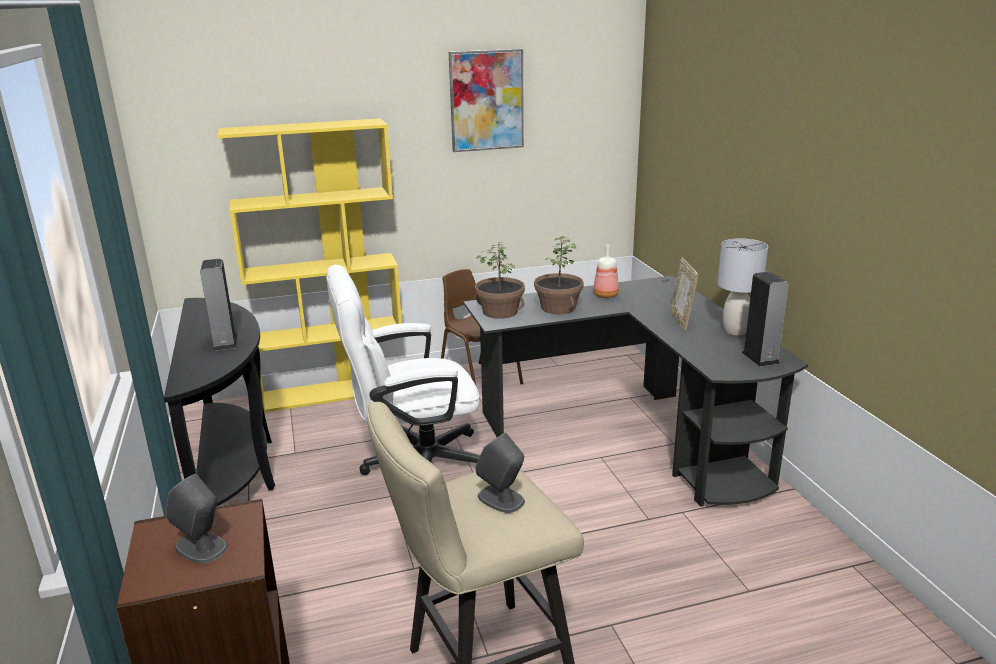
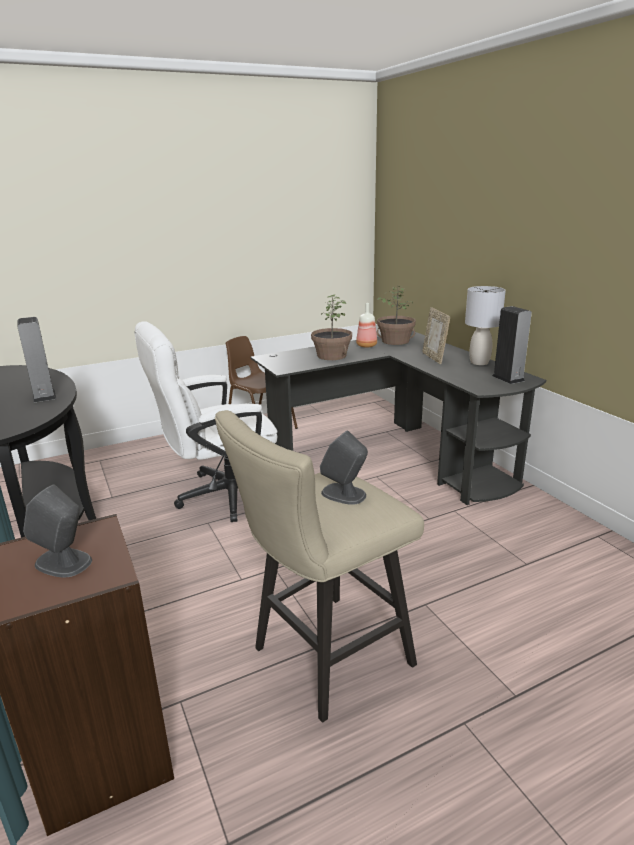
camera: 10 degrees left, 0 degrees up
(334, 392) = (138, 447): yellow bookcase -> none
(486, 100) = (254, 191): picture -> none
(500, 311) = (284, 361): potted plant -> potted plant (395, 341)

